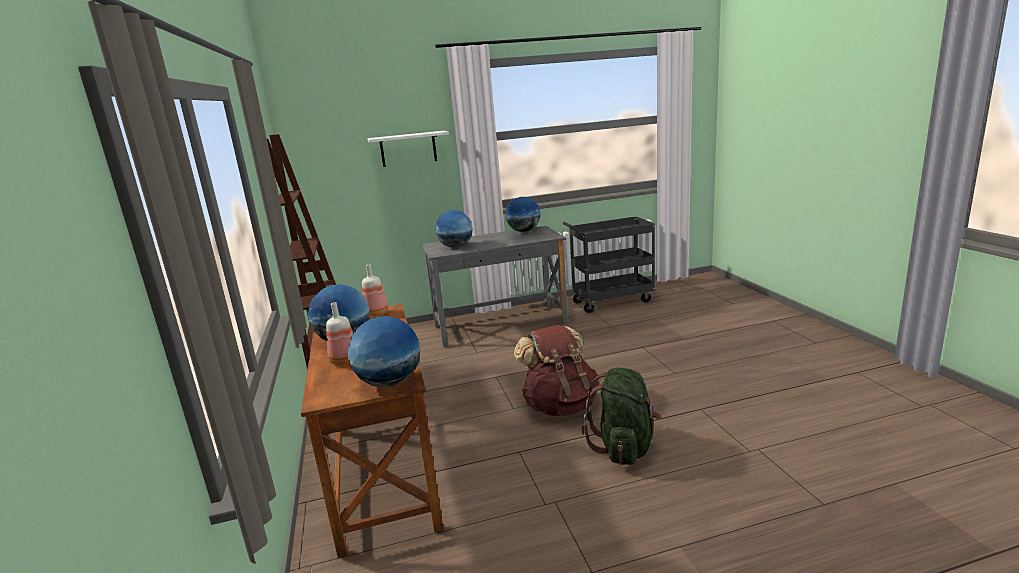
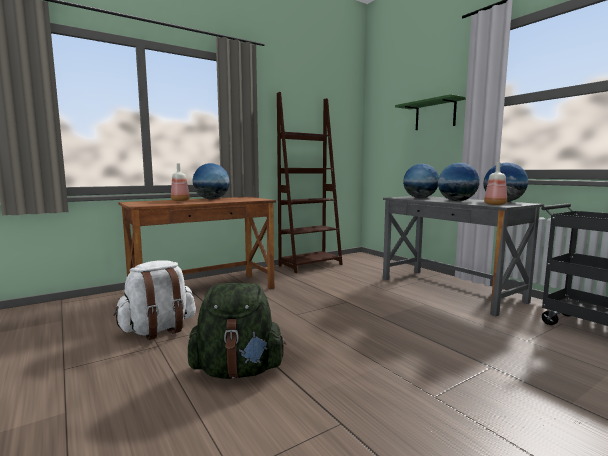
camera: 70 degrees right, 10 degrees down
(377, 313) = (256, 199): bottle -> bottle (495, 204)
(389, 382) = (142, 204): globe -> globe (457, 201)
(408, 149) = (435, 115): white shelf -> green shelf
(508, 506) = (158, 330): none -> white backpack
(560, 406) = (308, 332): brown backpack -> none

